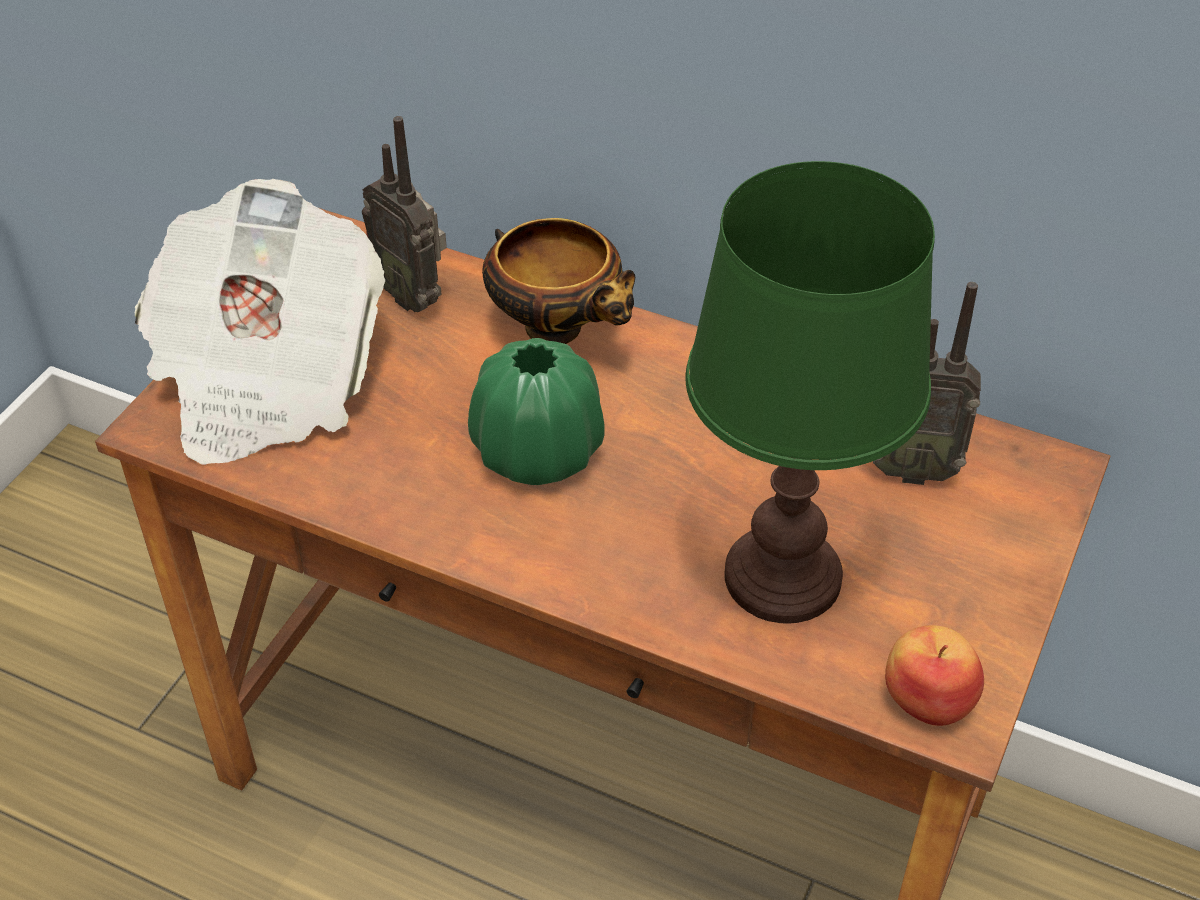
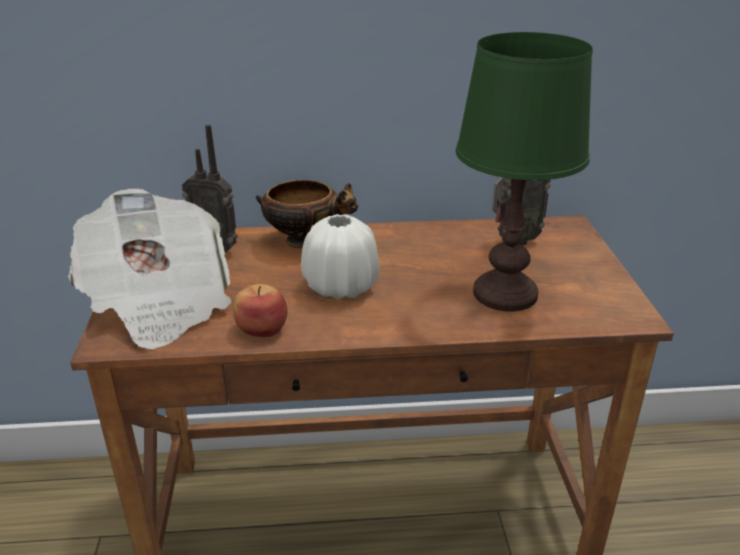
camera: 30 degrees left, 15 degrees down
(537, 452) = (340, 286): green vase -> white vase
(928, 698) = (614, 313): apple -> apple (262, 329)

